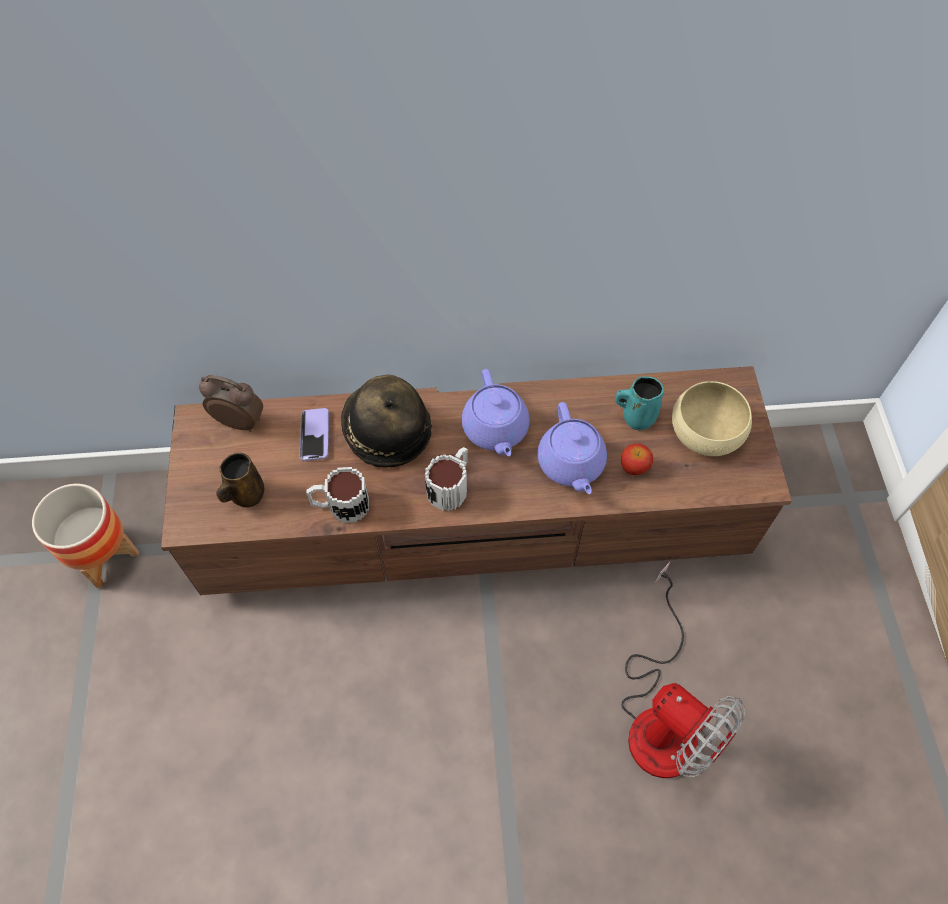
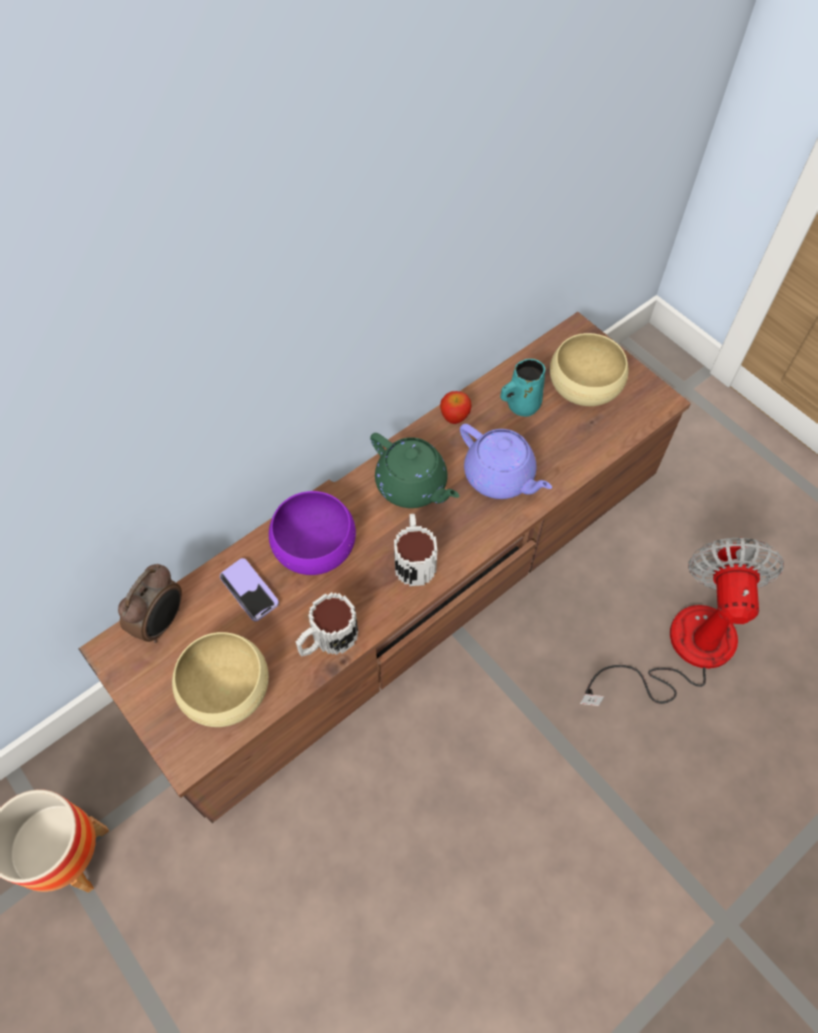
camera: 35 degrees left, 0 degrees up
(240, 421) = (162, 622): alarm clock -> alarm clock turned 135 degrees clockwise
(246, 495) = (226, 688): brown mug -> beige bowl
(386, 431) = (314, 545): hat -> purple bowl
(495, 430) = (412, 485): purple teapot -> green teapot
(634, 467) = (552, 448): apple -> apple (455, 416)
(662, 715) = (682, 649): fan -> fan turned 90 degrees counterclockwise

